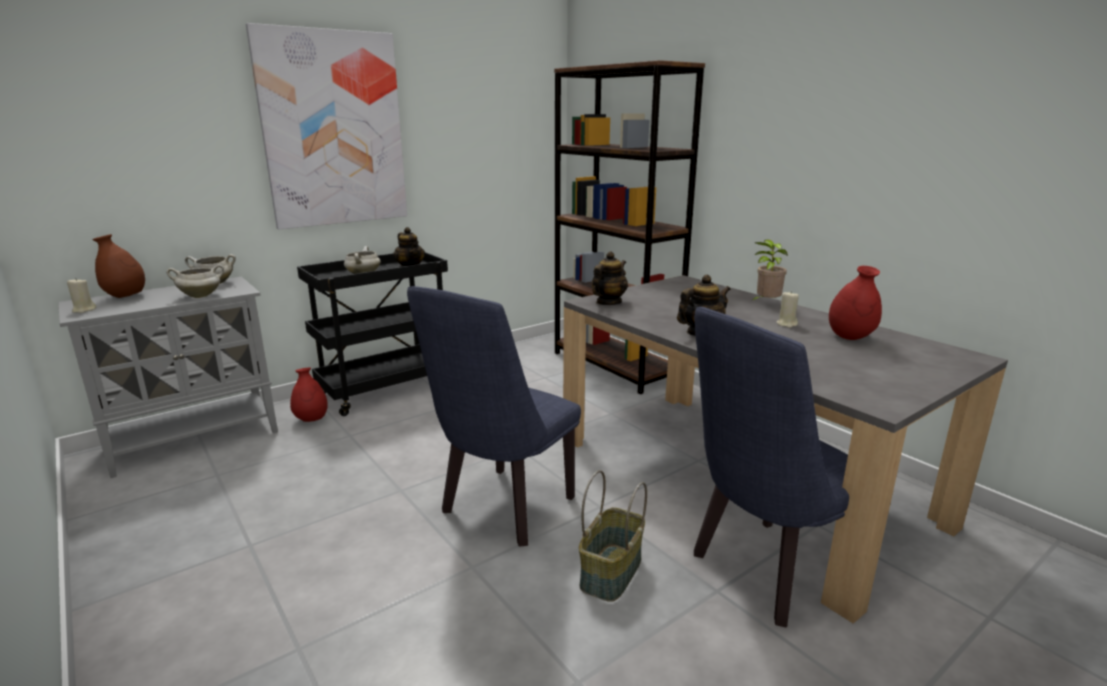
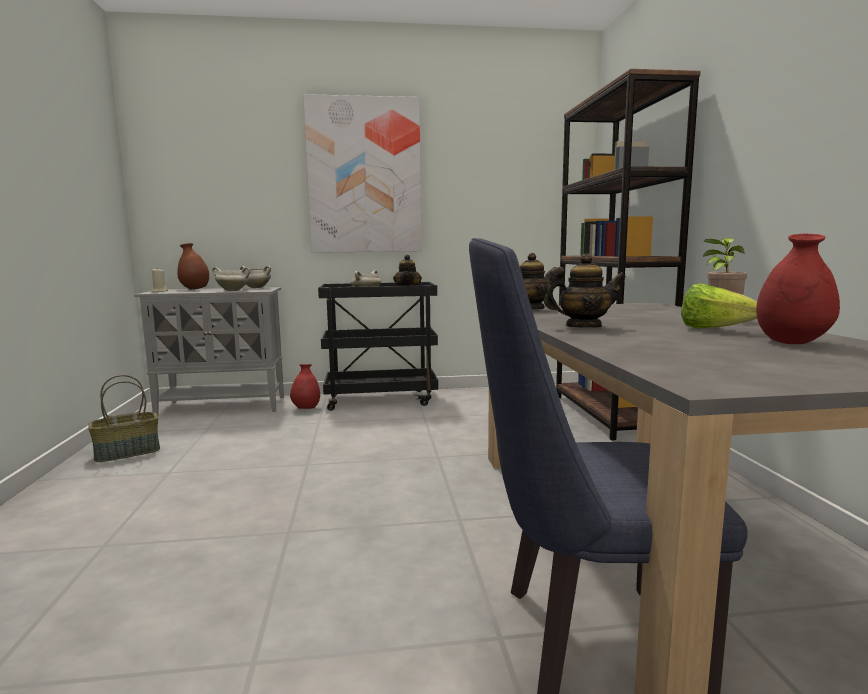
camera: 30 degrees right, 10 degrees down
(502, 511) = (366, 498): blue chair -> none
(612, 573) = (403, 578): basket -> basket (127, 453)
(787, 324) = (714, 330): beige candle -> lettuce

